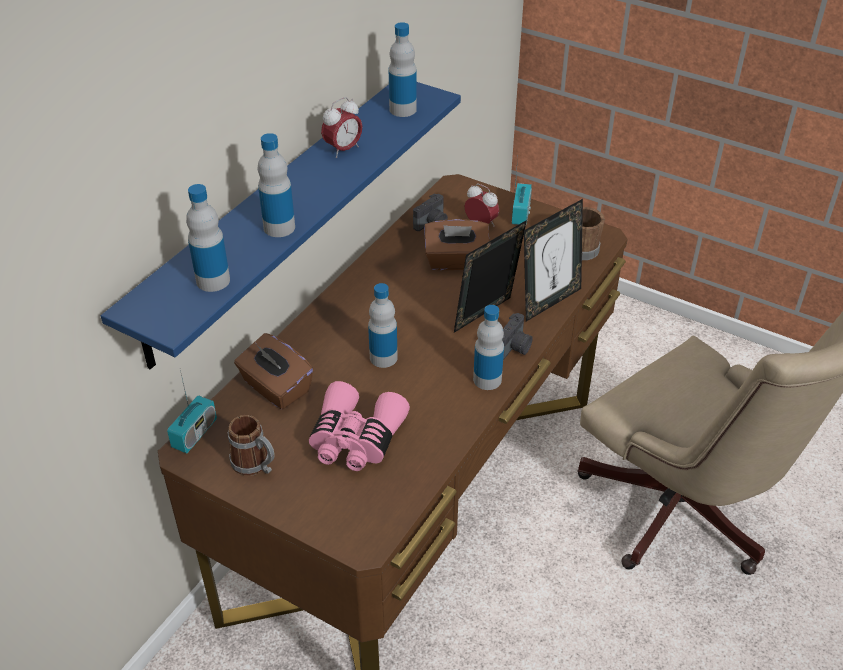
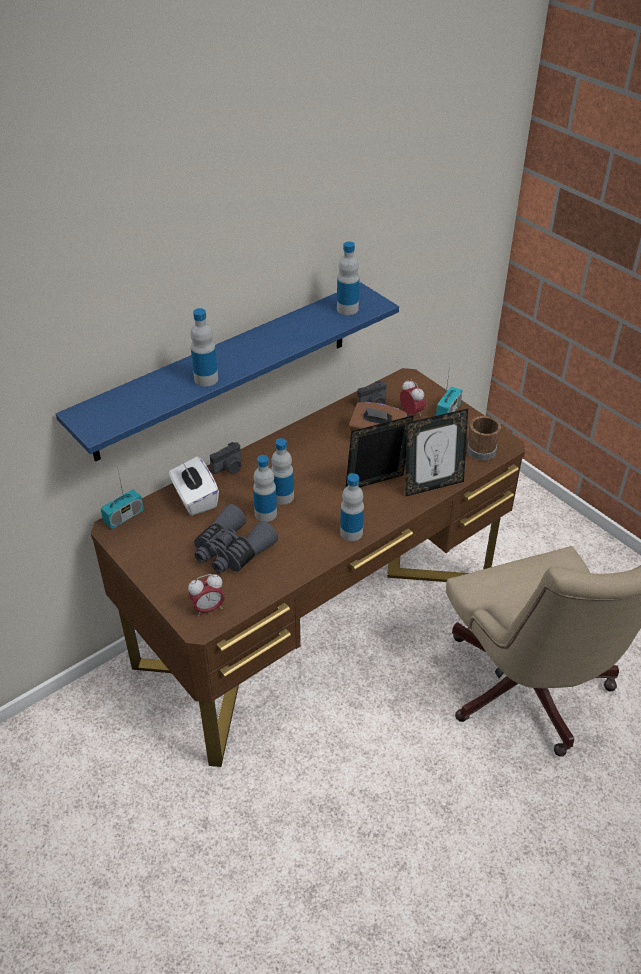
camera: 20 degrees right, 0 degrees up
(213, 280) = (140, 407): bottle -> bottle (265, 514)
(256, 465) = (154, 550): mug -> none
(276, 388) = (195, 499): brown tissue box -> white tissue box
(343, 150) = (284, 331): alarm clock -> alarm clock (208, 608)
(355, 439) = (232, 550): pink binoculars -> grey binoculars
(514, 348) = (385, 514): camera -> camera (229, 468)

